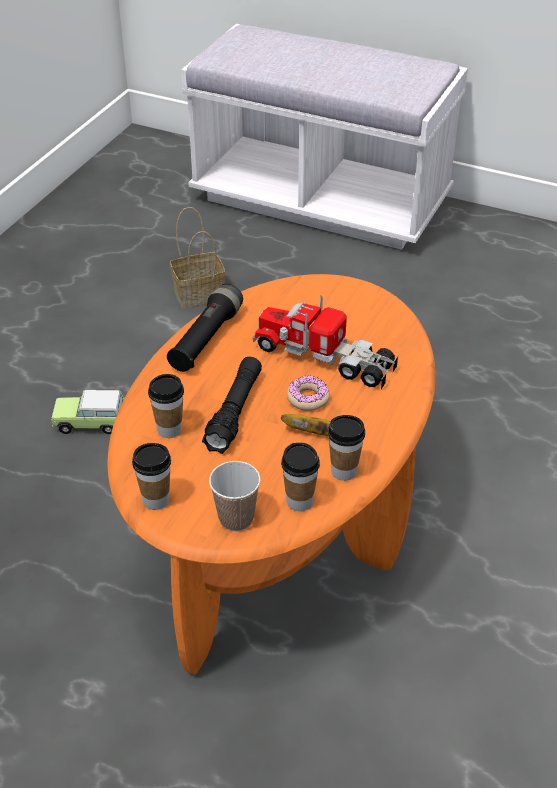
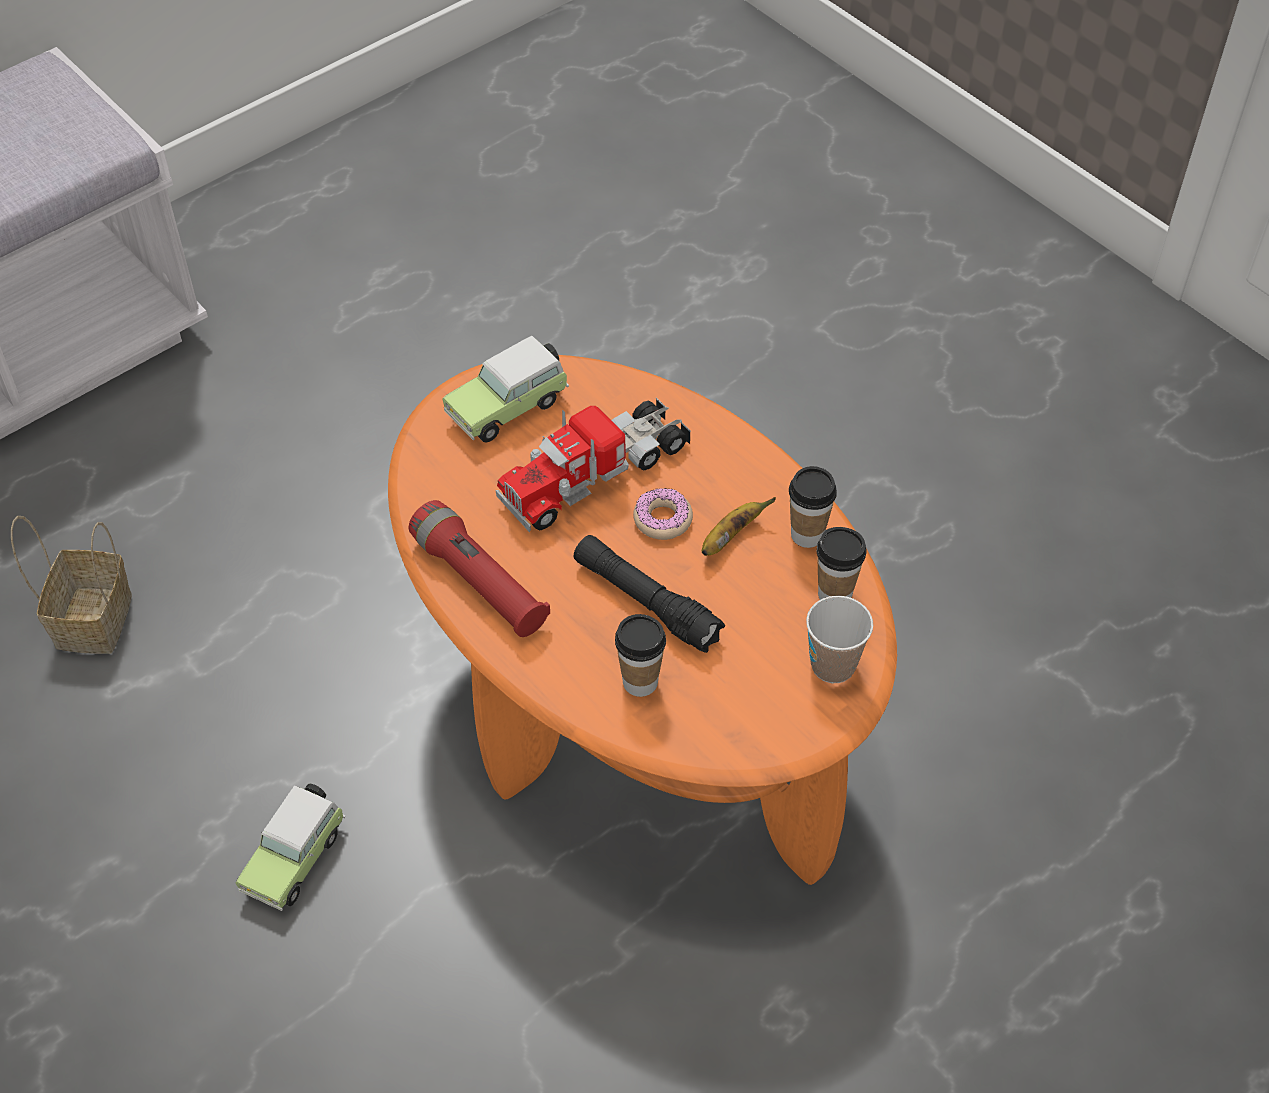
camera: 65 degrees left, 10 degrees up
(156, 500) = (762, 736): cup -> none
(206, 339) = (479, 583): black flashlight -> red flashlight
(352, 306) = (510, 406): none -> toy car

